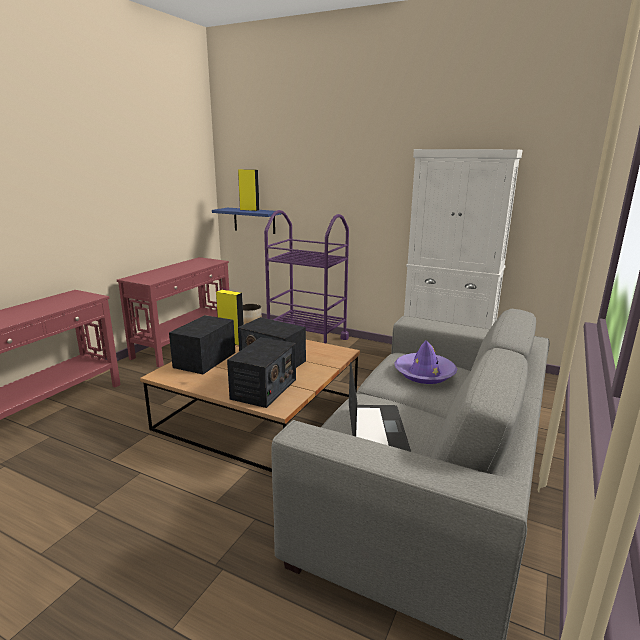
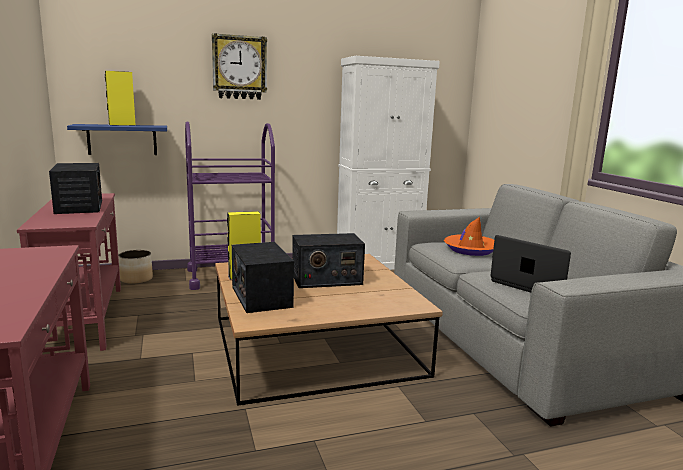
camera: 45 degrees left, 5 degrees down
(264, 389) = (375, 299): radio -> radio (79, 207)
(335, 162) = (239, 67): none -> wall clock
(424, 373) = (470, 250): purple hat -> orange hat

